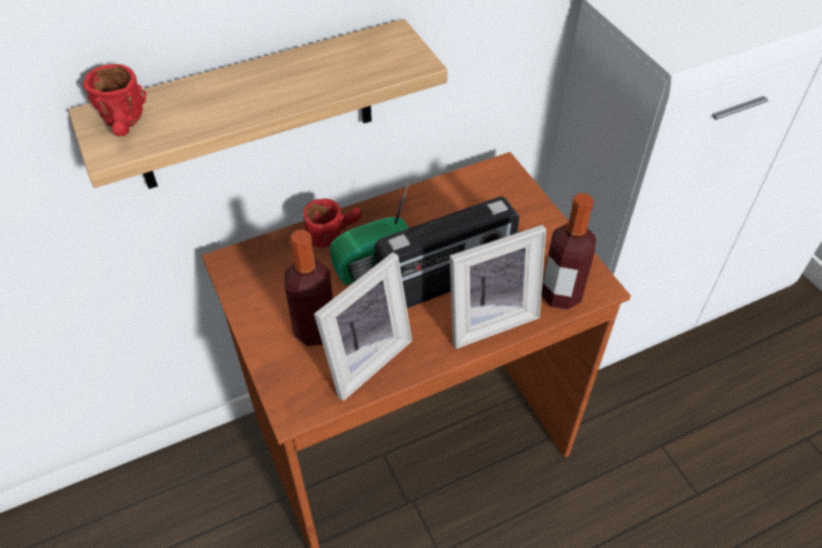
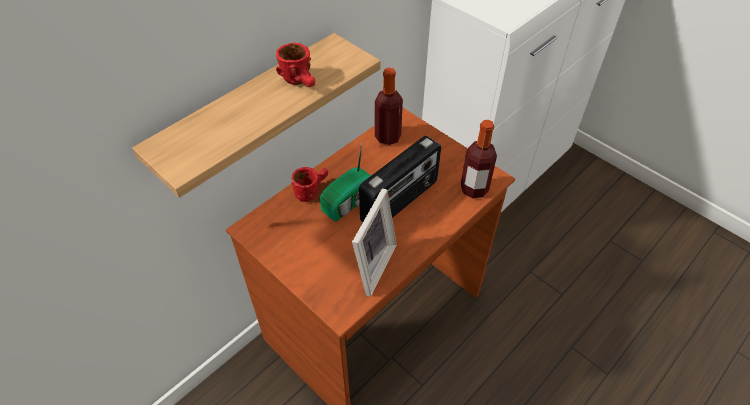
camera: 20 degrees left, 0 degrees up
(127, 126) = (184, 148): red mug -> red mug (302, 82)
(315, 330) = (330, 257): bottle -> bottle (387, 137)
(488, 318) = (437, 216): picture frame -> none

